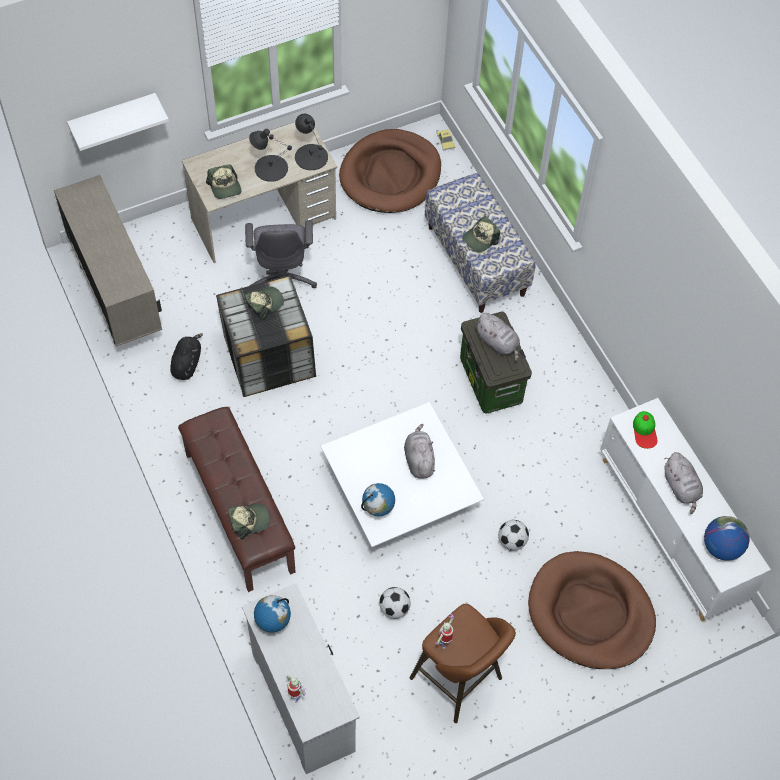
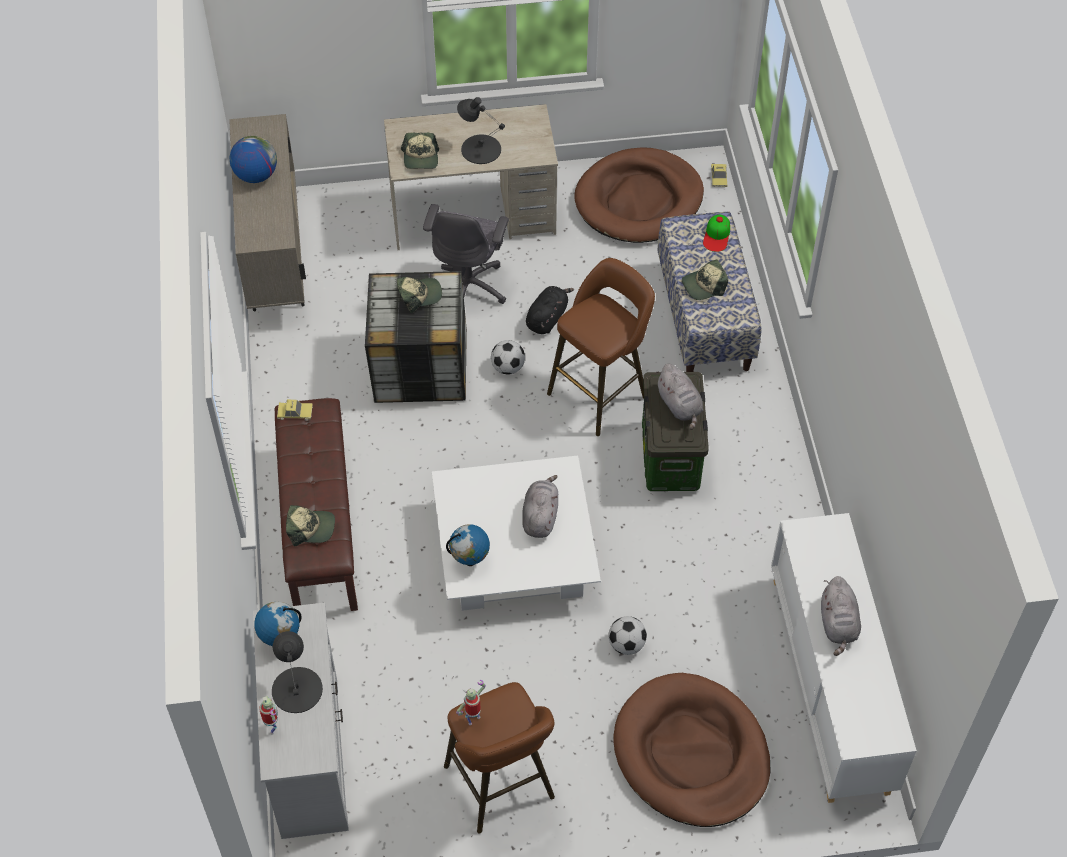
camera: 20 degrees right, 5 degrees down
(113, 117) = (310, 48): white shelf -> none
(187, 363) = (325, 350): black plush toy -> black plush toy (547, 318)
(198, 428) = (295, 413): none -> toy car
(311, 156) = (532, 147): black table lamp -> black table lamp (297, 689)
(394, 608) = (456, 682): football -> football (508, 367)
(419, 342) = (601, 392): none -> brown stool
(644, 431) = (817, 547): cap -> cap (717, 235)
(721, 547) = (862, 707): globe -> globe (256, 175)

